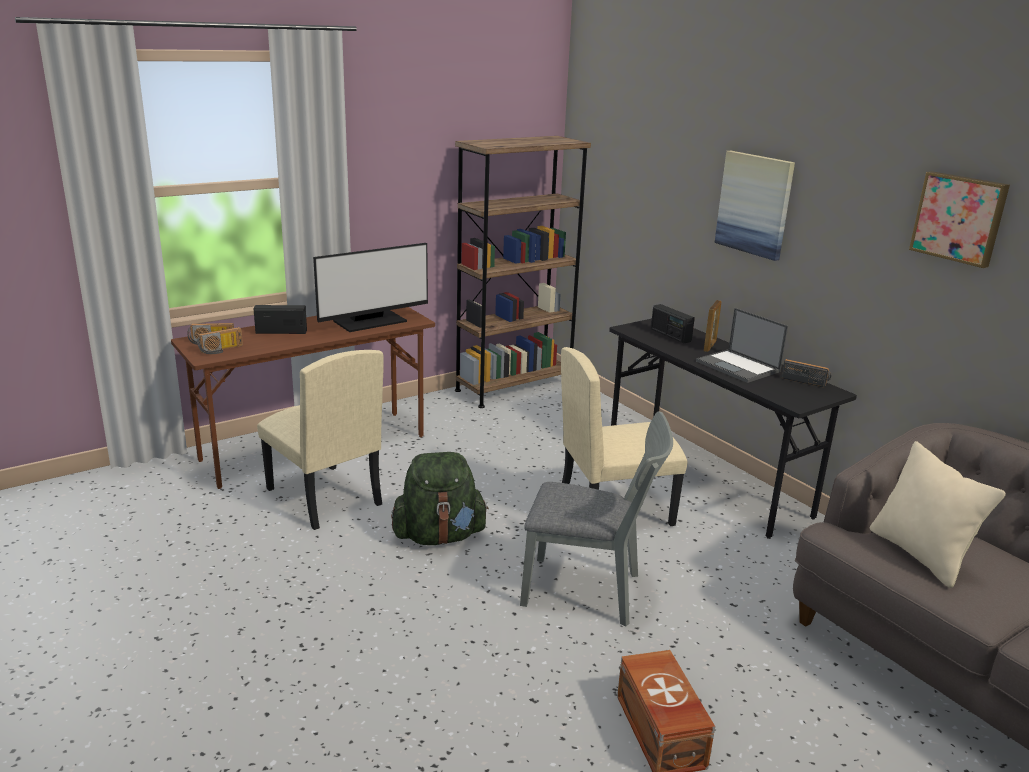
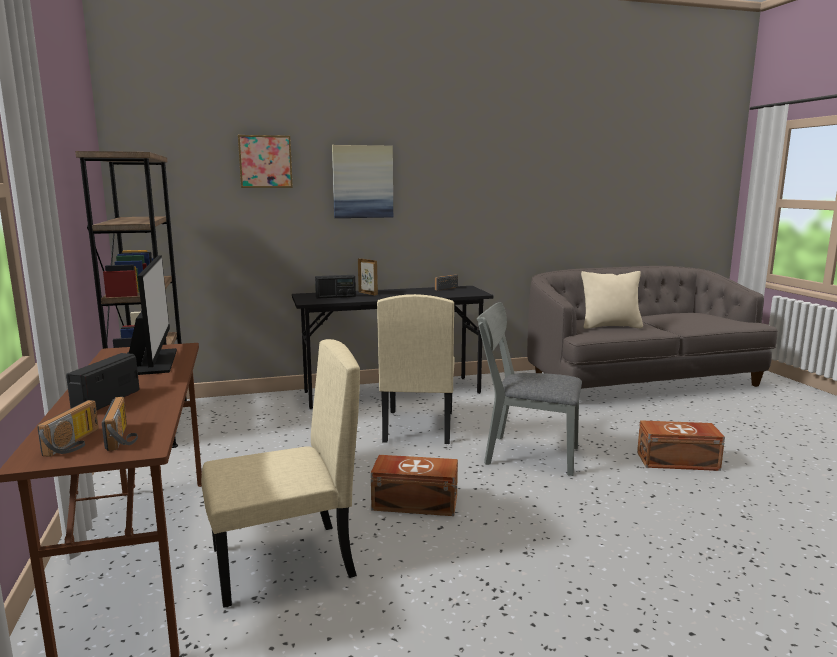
camera: 70 degrees left, 10 degrees down
(439, 536) = (414, 502): green backpack -> brown storage box
(591, 591) = (524, 454): grey chair -> grey chair turned 105 degrees counterclockwise
(738, 367) = (411, 293): laptop -> none
(959, 218) = (507, 161): picture -> picture (265, 161)

